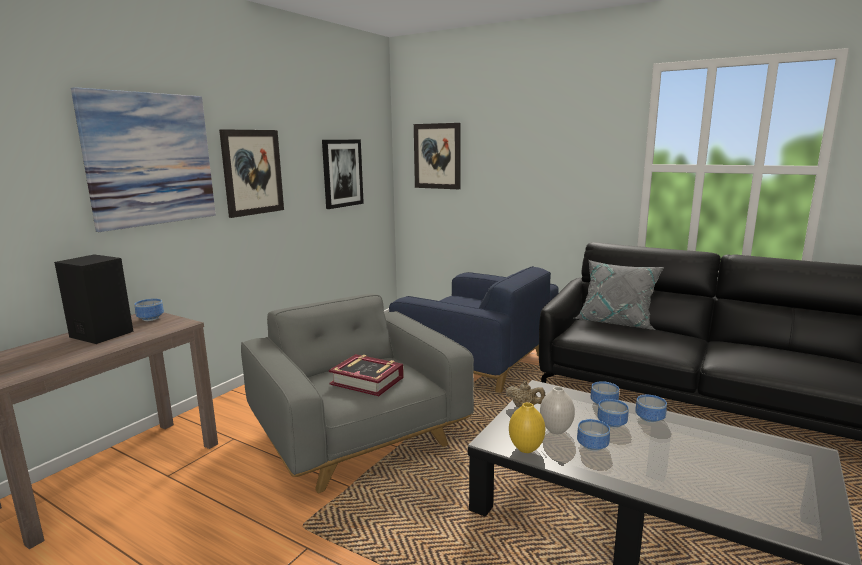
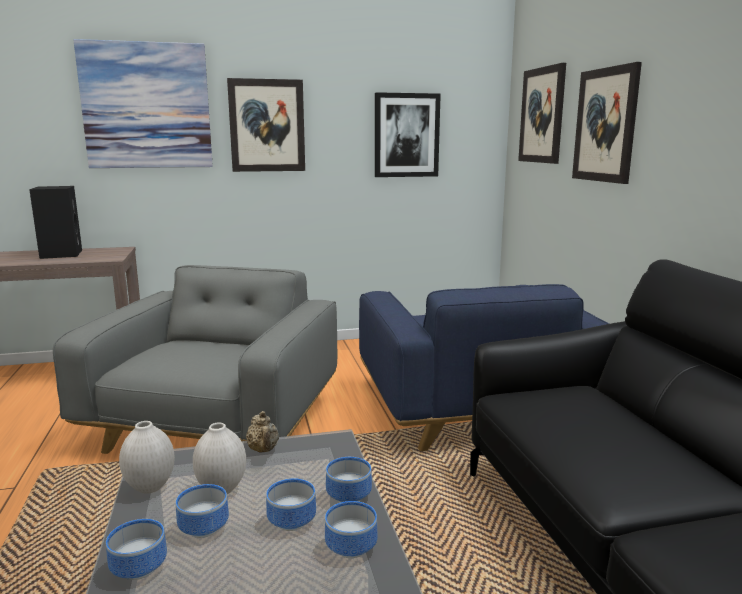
camera: 45 degrees right, 0 degrees up
(151, 318) = (112, 251): bowl -> bowl (141, 567)
(367, 381) = (188, 357): book -> none
(506, 165) = (605, 125): none -> picture
(526, 449) = (150, 487): yellow vase -> white vase
(616, 322) = (623, 406): grey pillow -> none

